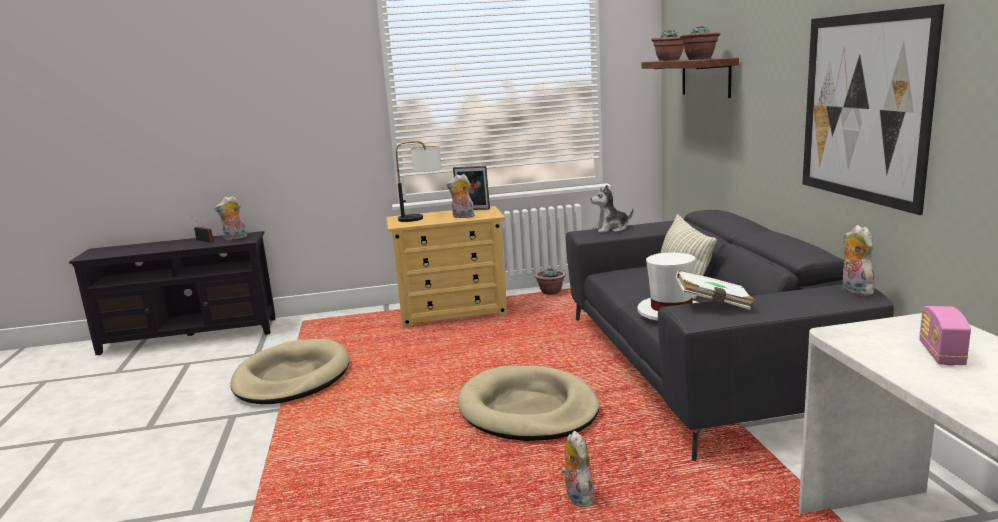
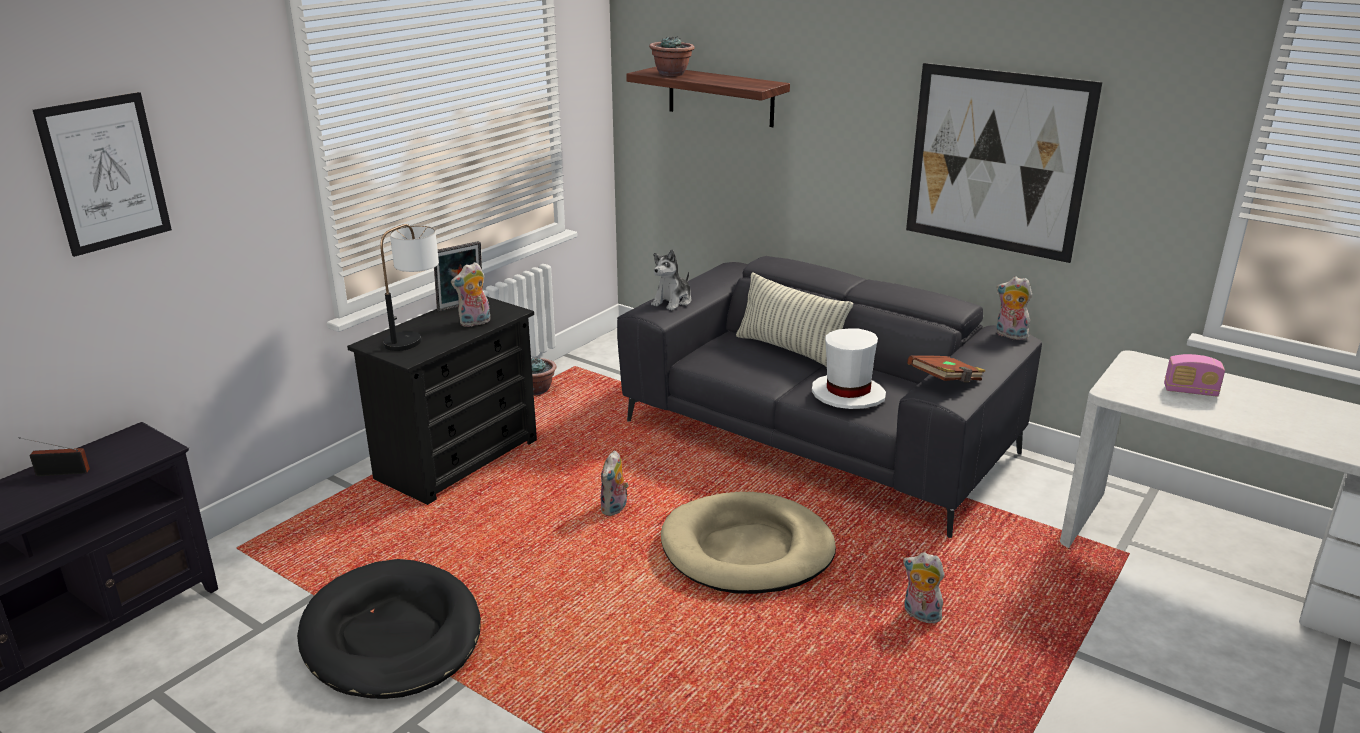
camera: 45 degrees left, 10 degrees up
(234, 238) = (121, 451): plush toy -> plush toy (615, 509)
(258, 90) = (105, 173): none -> picture
(292, 377) = (392, 635): beige dog bed -> black dog bed
(453, 313) = (458, 459): beige dresser -> black dresser
(699, 59) = (741, 83): potted plant -> none
(713, 304) = (945, 382): white book -> brown book
(941, 354) = (1190, 391): radio -> radio turned 45 degrees counterclockwise

